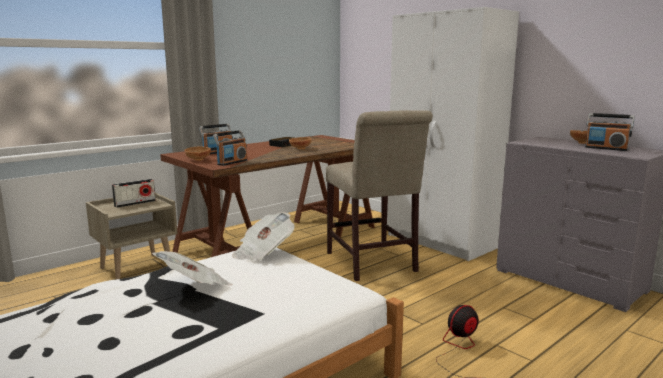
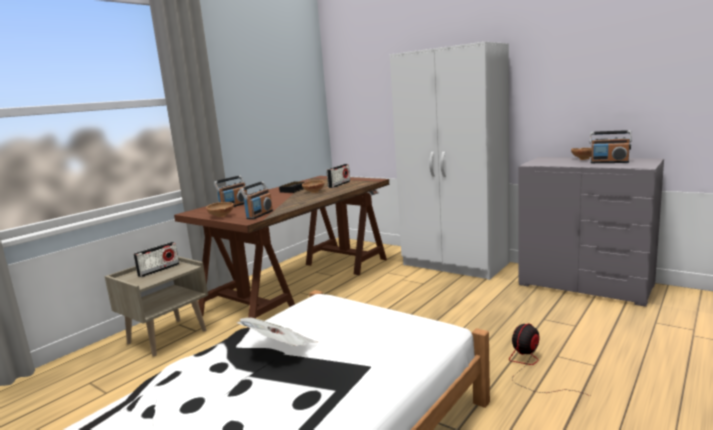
camera: 10 degrees left, 0 degrees up
(263, 252) = (325, 302): newspaper -> none
(330, 144) = (339, 184): none -> radio
(372, 264) = (404, 296): beige chair -> none

